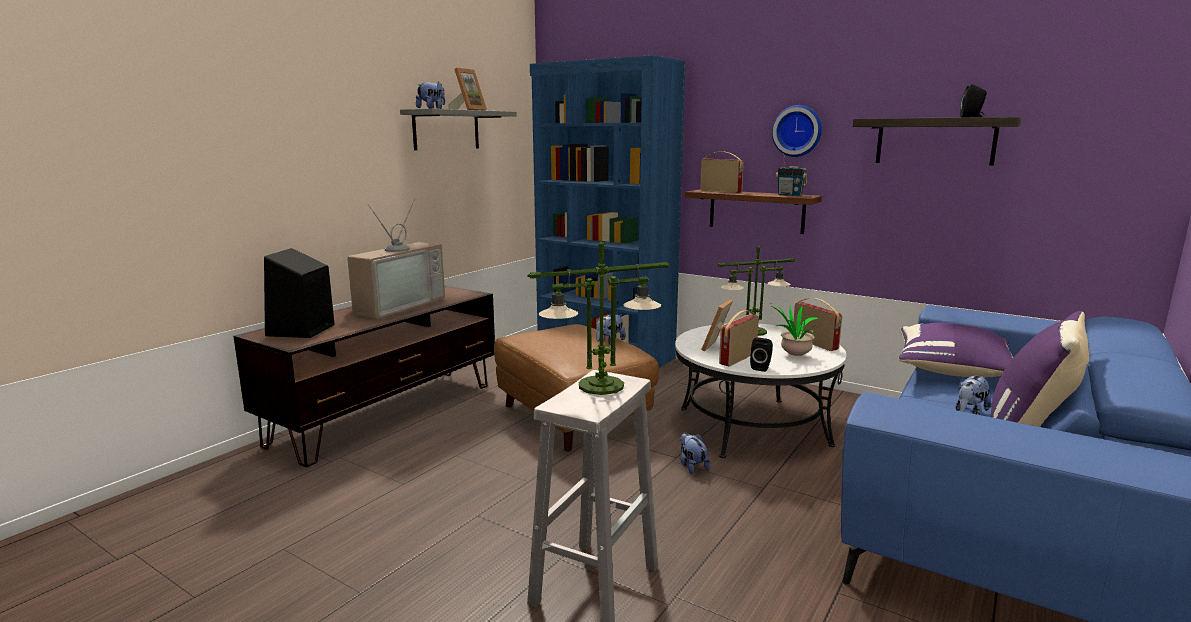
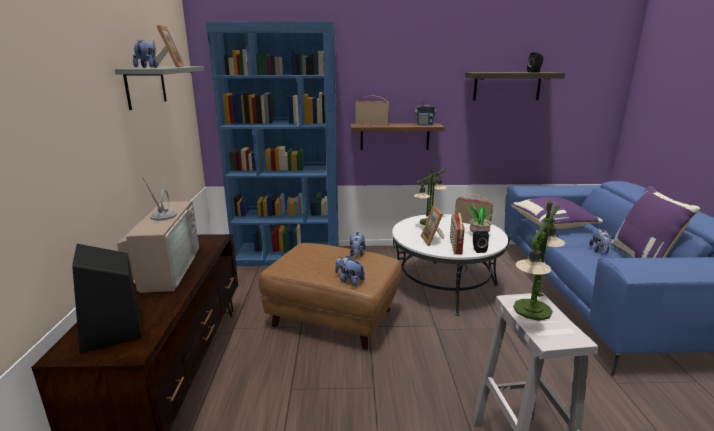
camera: 35 degrees left, 5 degrees up
(692, 466) = (451, 329): plush toy -> plush toy (349, 281)
(797, 131) = (422, 80): wall clock -> none

